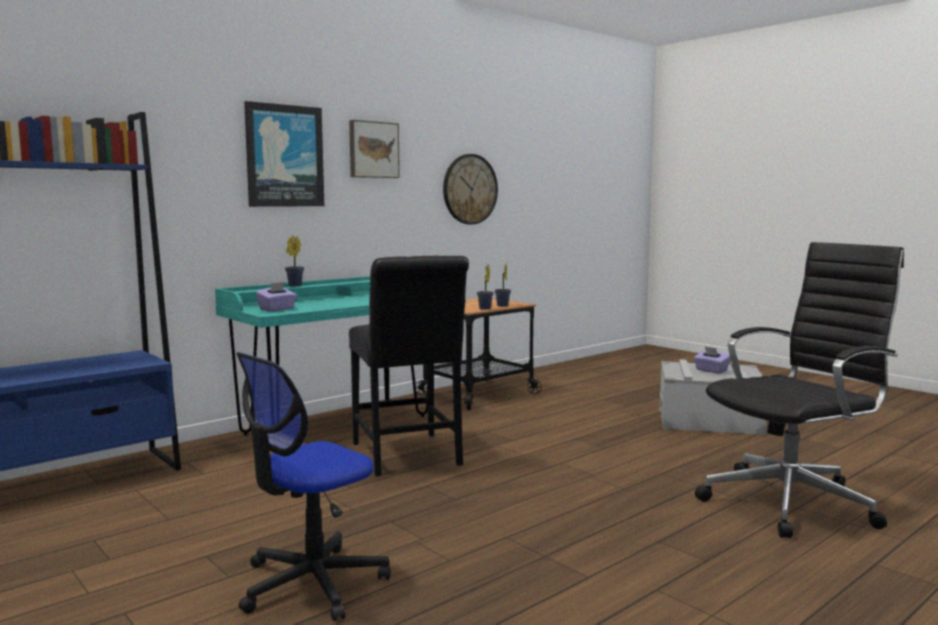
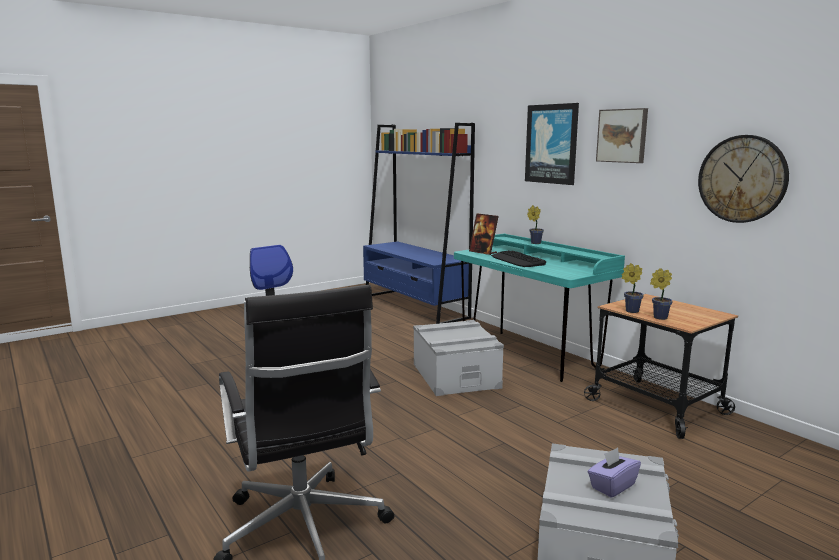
camera: 95 degrees right, 5 degrees up
(277, 309) = (483, 252): purple tissue box -> picture frame
(338, 303) = (517, 260): none -> keyboard
(407, 456) = (455, 375): black chair -> grey storage box

